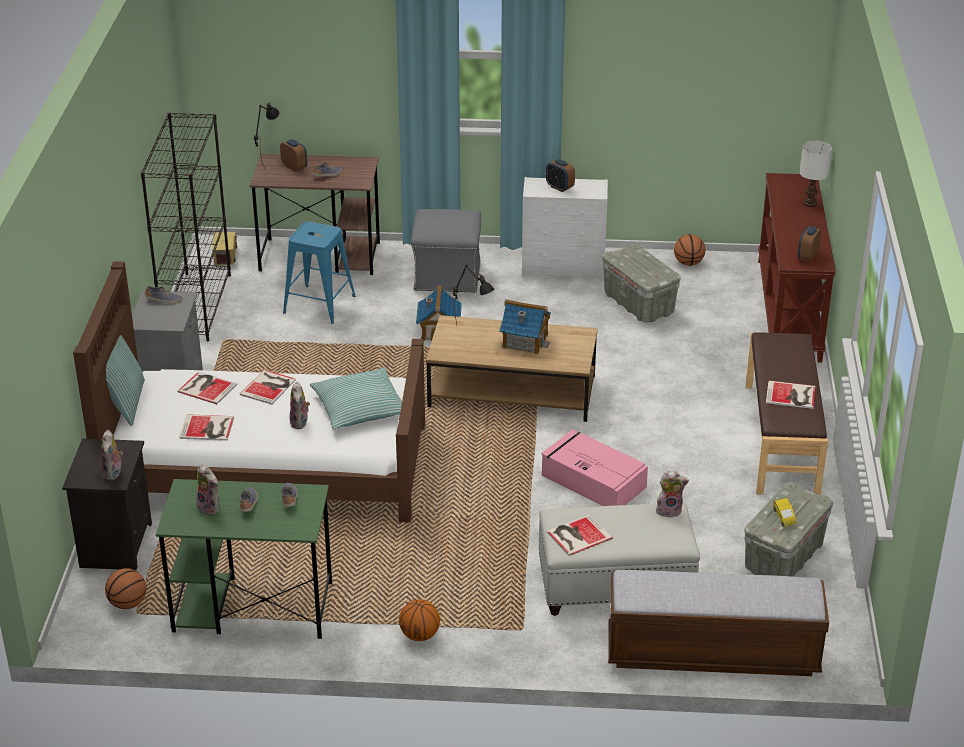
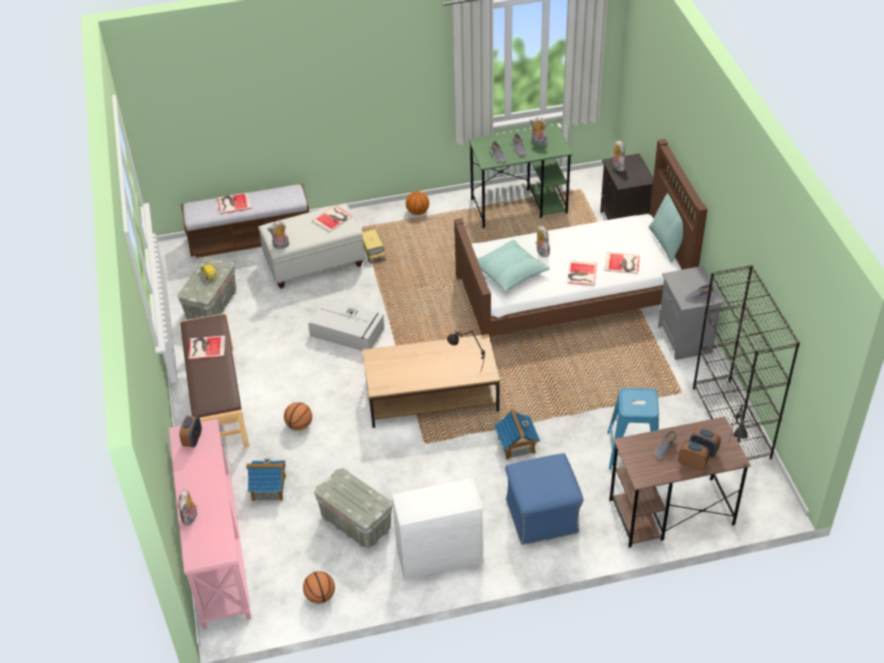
camera: 165 degrees right, 10 degrees up
(128, 603) = (589, 193): basketball -> basketball (299, 425)
(208, 428) = (598, 234): book -> book (233, 203)
(225, 255) = (756, 491): toy truck -> toy truck (373, 252)
(446, 276) = (543, 516): grey ottoman -> blue ottoman
(525, 341) = (421, 369): toy house -> toy house (269, 488)
(559, 187) = (442, 499): alarm clock -> alarm clock (692, 464)
(592, 480) = (348, 332): pink storage box -> grey storage box
(790, 309) = (216, 551): brown console table -> pink console table
(810, 203) = (190, 518): white table lamp -> plush toy

